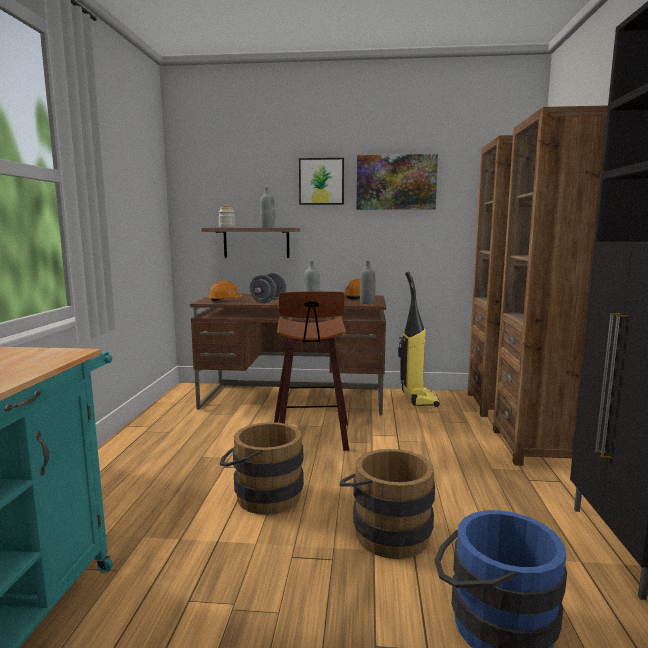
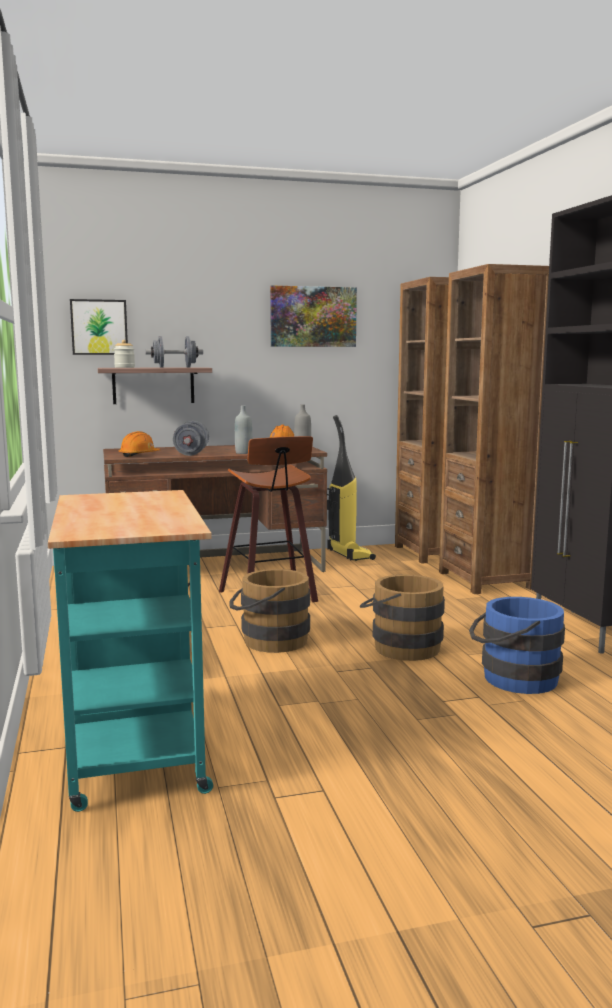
camera: 20 degrees left, 0 degrees up
(267, 227) = (175, 367): grey bottle -> grey dumbbell
(321, 181) = (230, 314): picture -> picture (99, 327)

